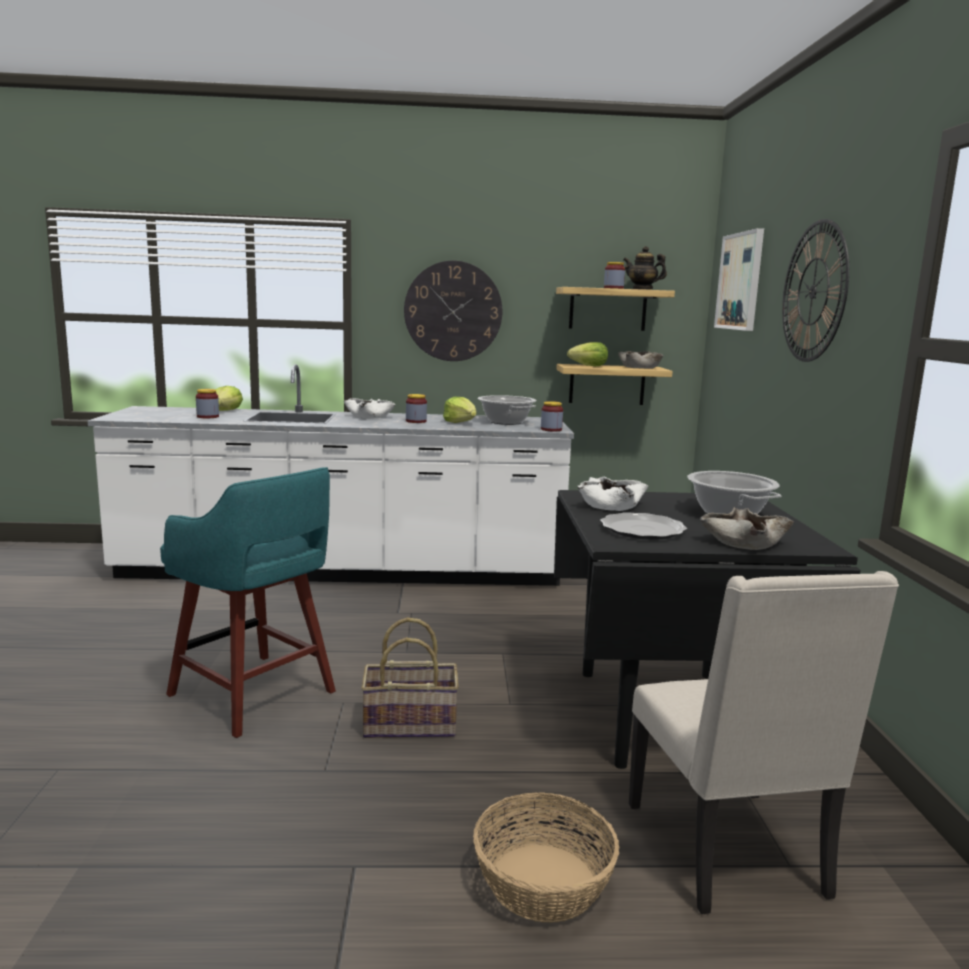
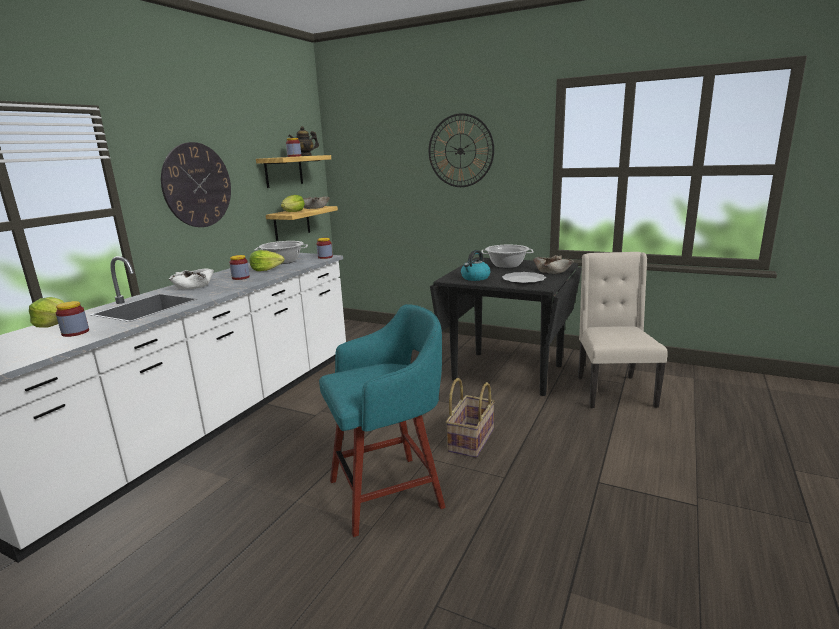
camera: 60 degrees left, 5 degrees up
(542, 882) = (622, 434): basket -> none
(610, 505) = (475, 278): white bowl -> kettle
(730, 852) = (612, 391): beige chair -> beige chair turned 105 degrees counterclockwise
(740, 281) = (370, 147): picture -> none

